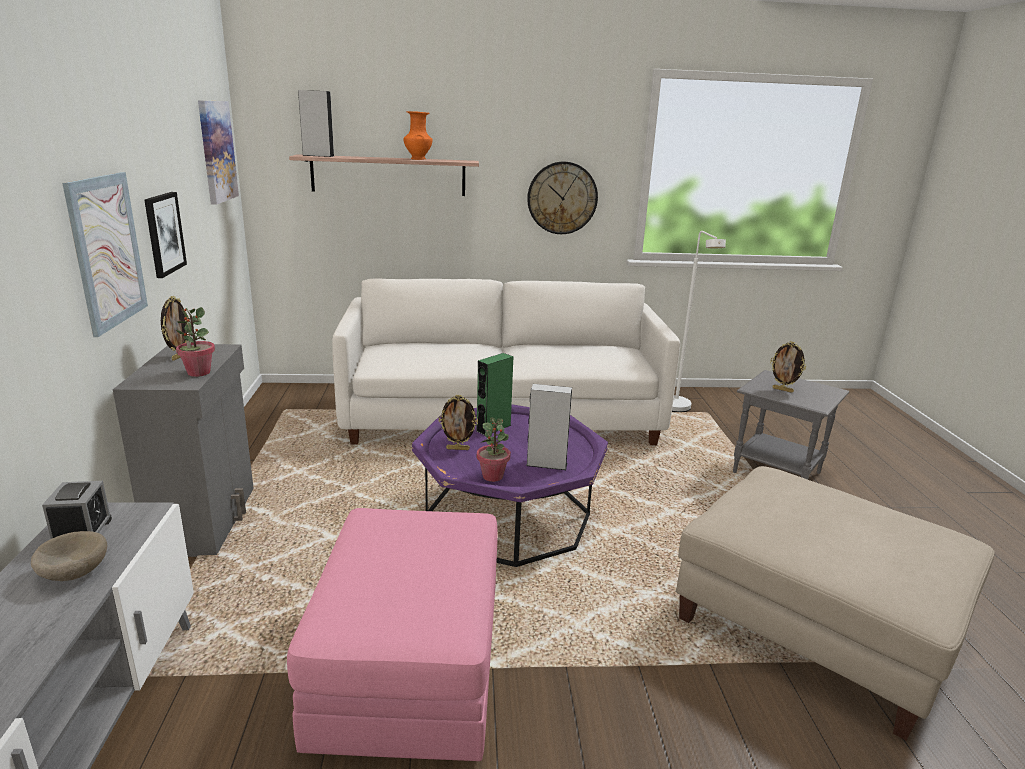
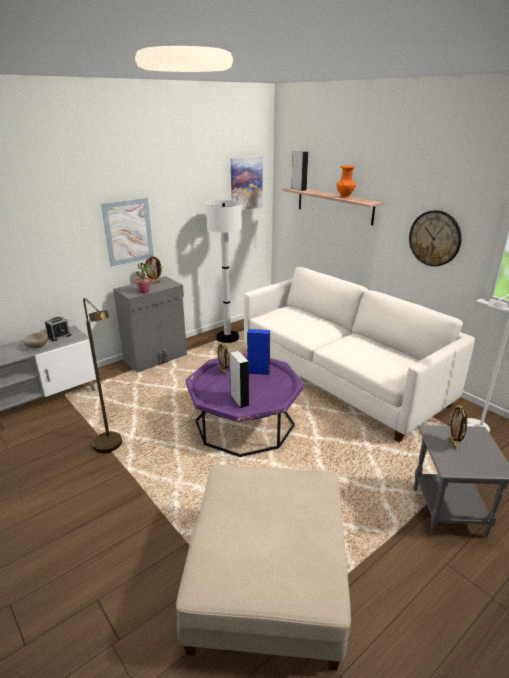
camera: 55 degrees right, 5 degrees up
(164, 233) = (179, 225): picture -> none
(272, 440) = (227, 338): none -> white floor lamp
(409, 667) = (112, 448): pink ottoman -> brown floor lamp
(493, 428) = (258, 372): green speaker -> blue speaker
(493, 476) = (208, 391): potted plant -> none

